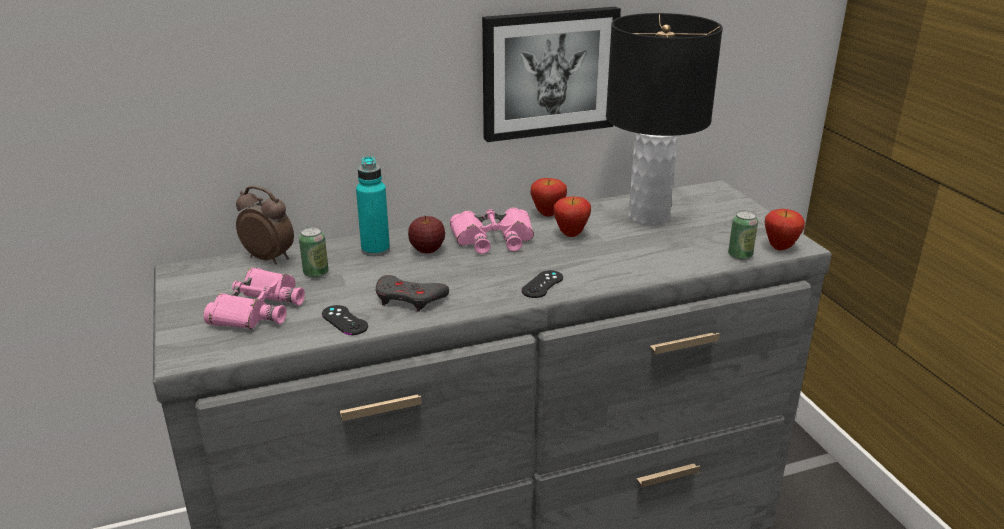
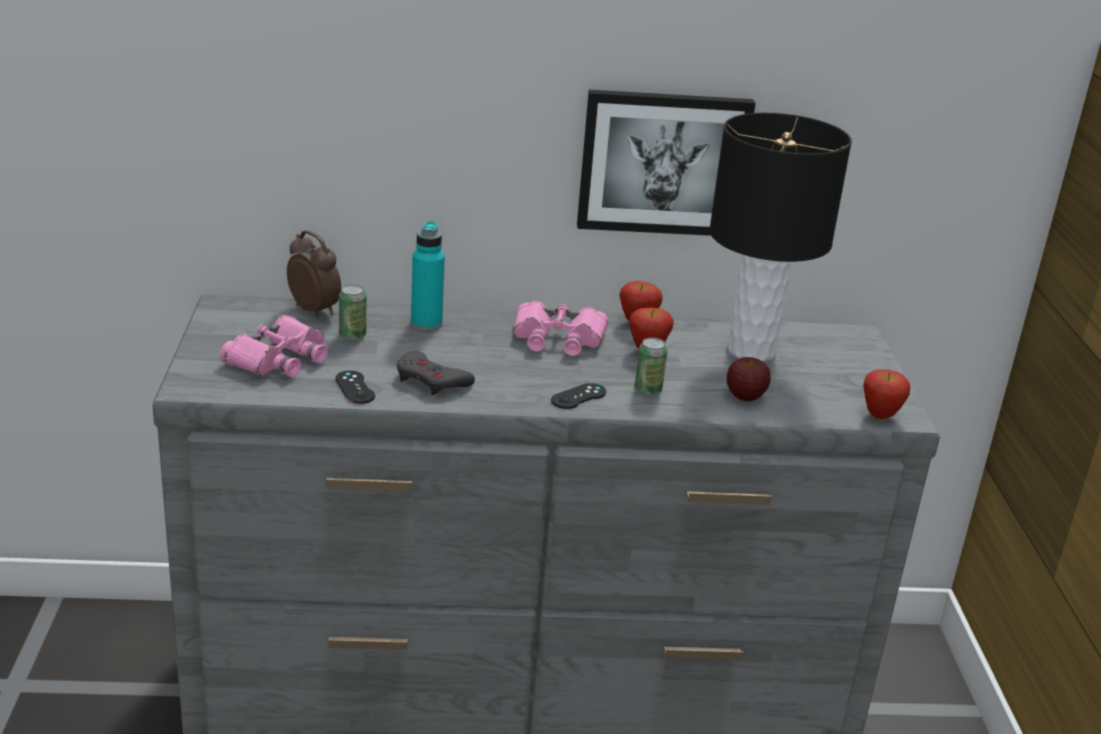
camera: 15 degrees right, 0 degrees up
(427, 250) = (480, 335): apple -> apple (745, 397)
(740, 255) = (824, 414): can -> can (648, 390)

